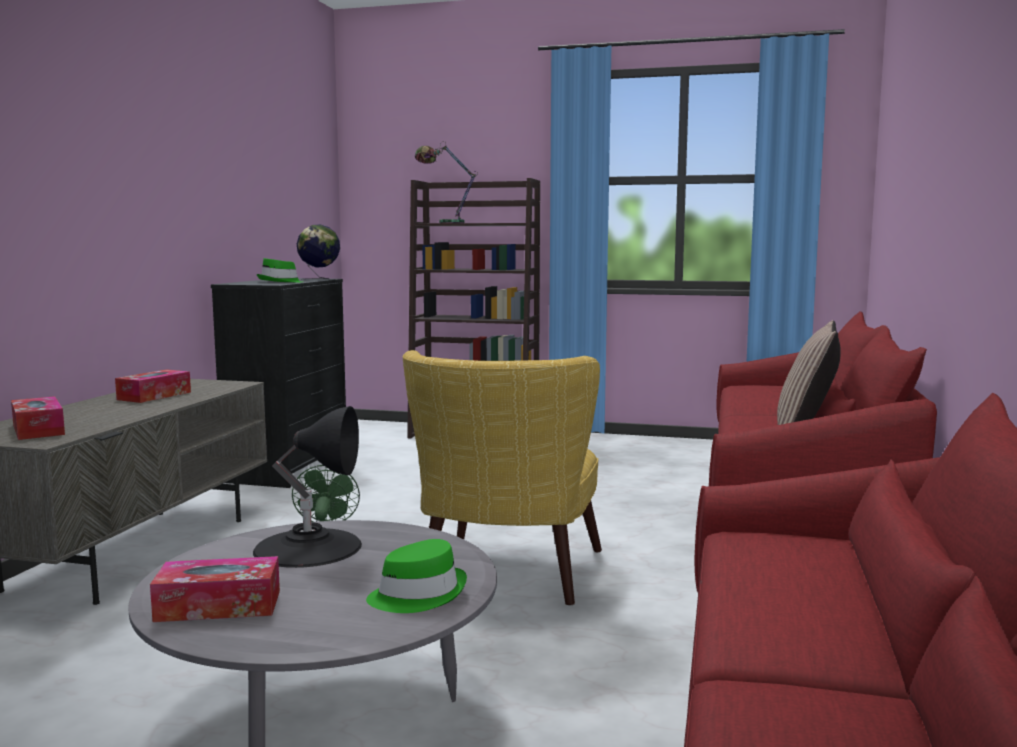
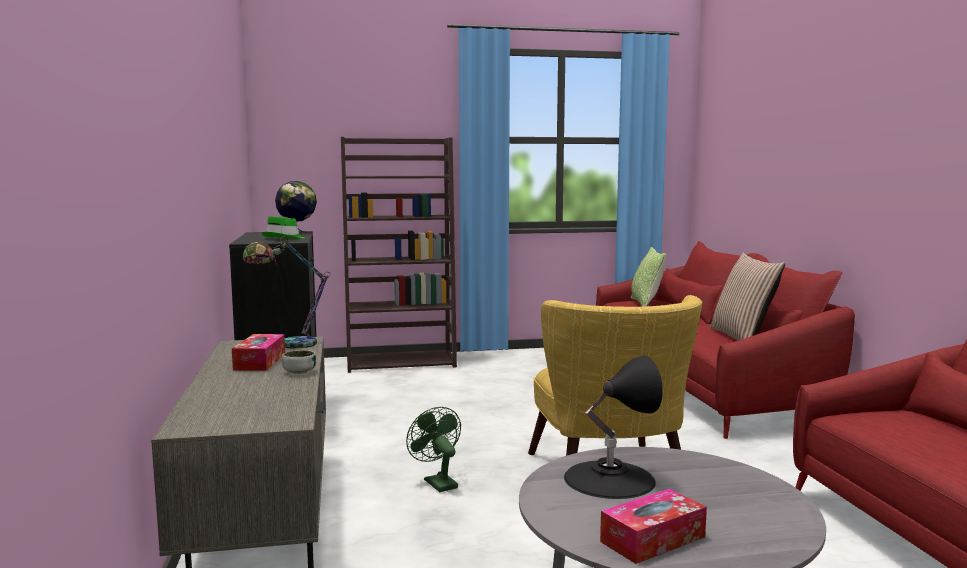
camera: 25 degrees left, 0 degrees up
(38, 429) = (246, 411): tissue box -> none
(160, 407) = (299, 372): none -> bowl
(418, 595) = (761, 499): green hat -> none
(444, 223) = (368, 175): table lamp -> table lamp (288, 344)
(765, 389) = (646, 304): none -> pillow

